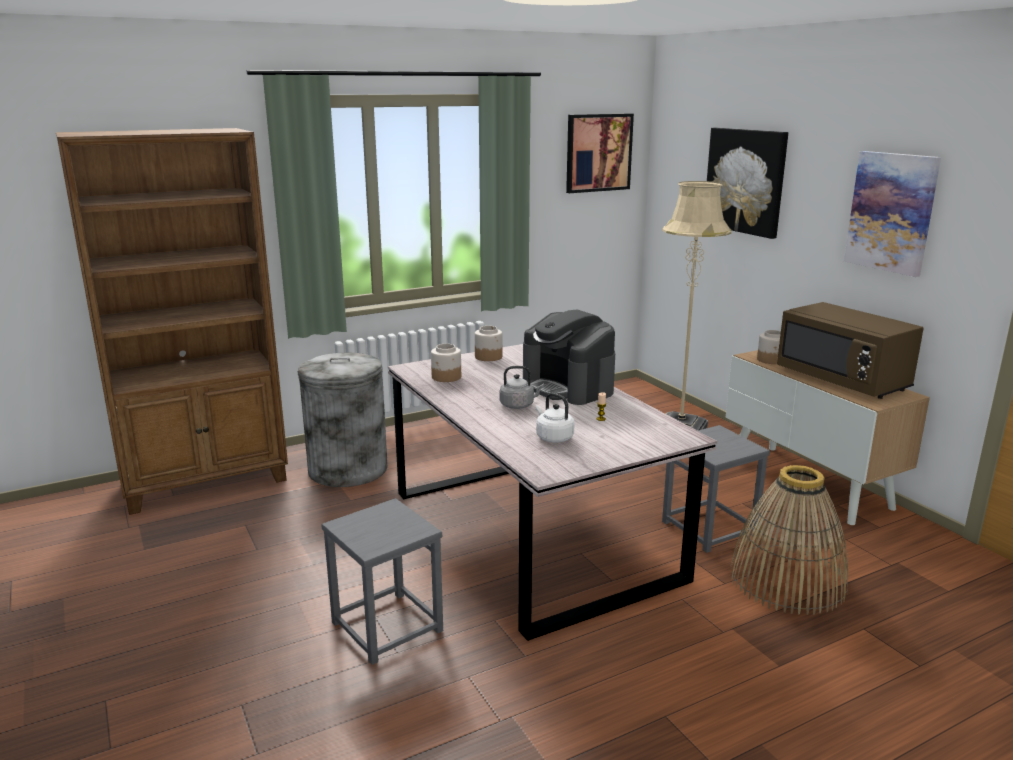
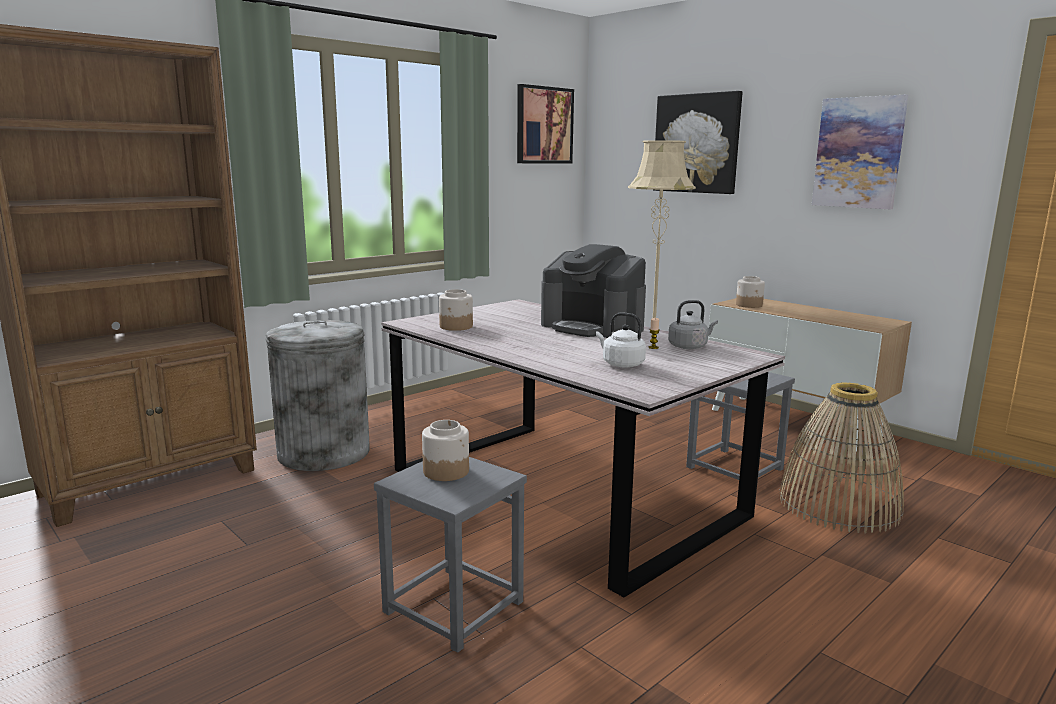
camera: 15 degrees left, 5 degrees down
(488, 357) = (486, 310): jar -> jar (446, 471)
(519, 405) = (557, 343): grey kettle -> grey kettle (689, 346)
(842, 380) = (827, 315): brown microwave -> none

